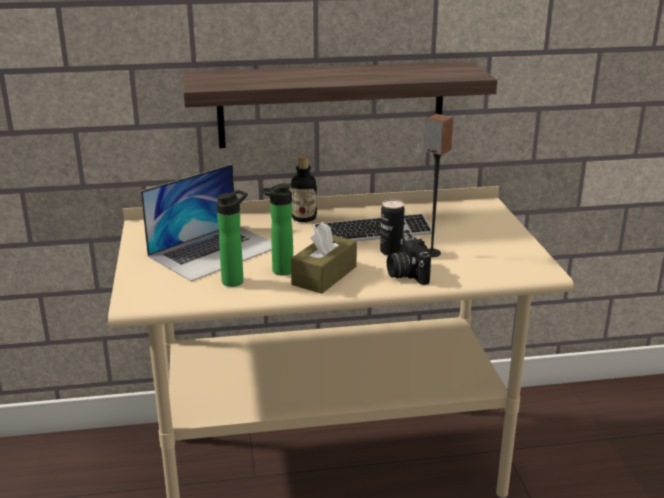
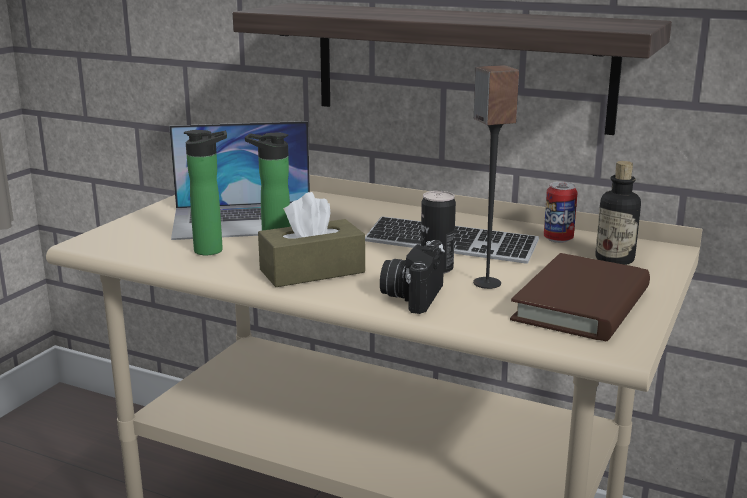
camera: 35 degrees right, 5 degrees down
(304, 218) = (395, 213): bottle -> bottle (614, 259)
(424, 212) = (558, 239): none -> can
(495, 251) = (582, 304): none -> brown book

